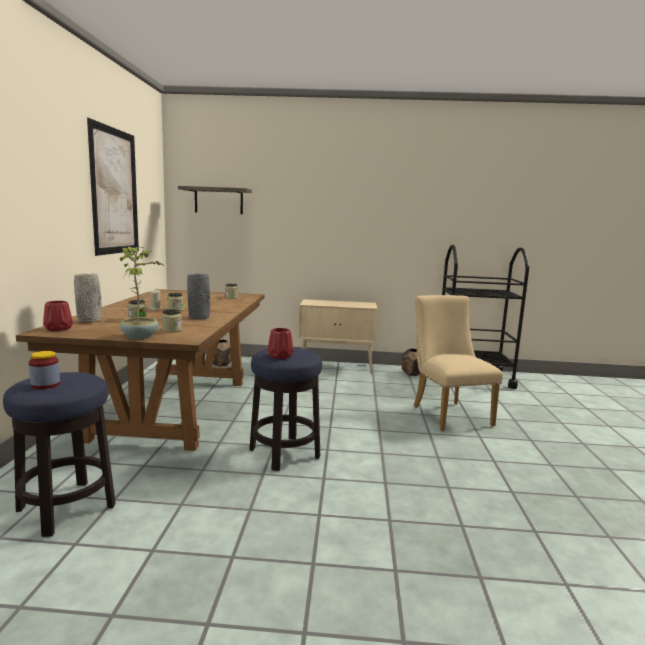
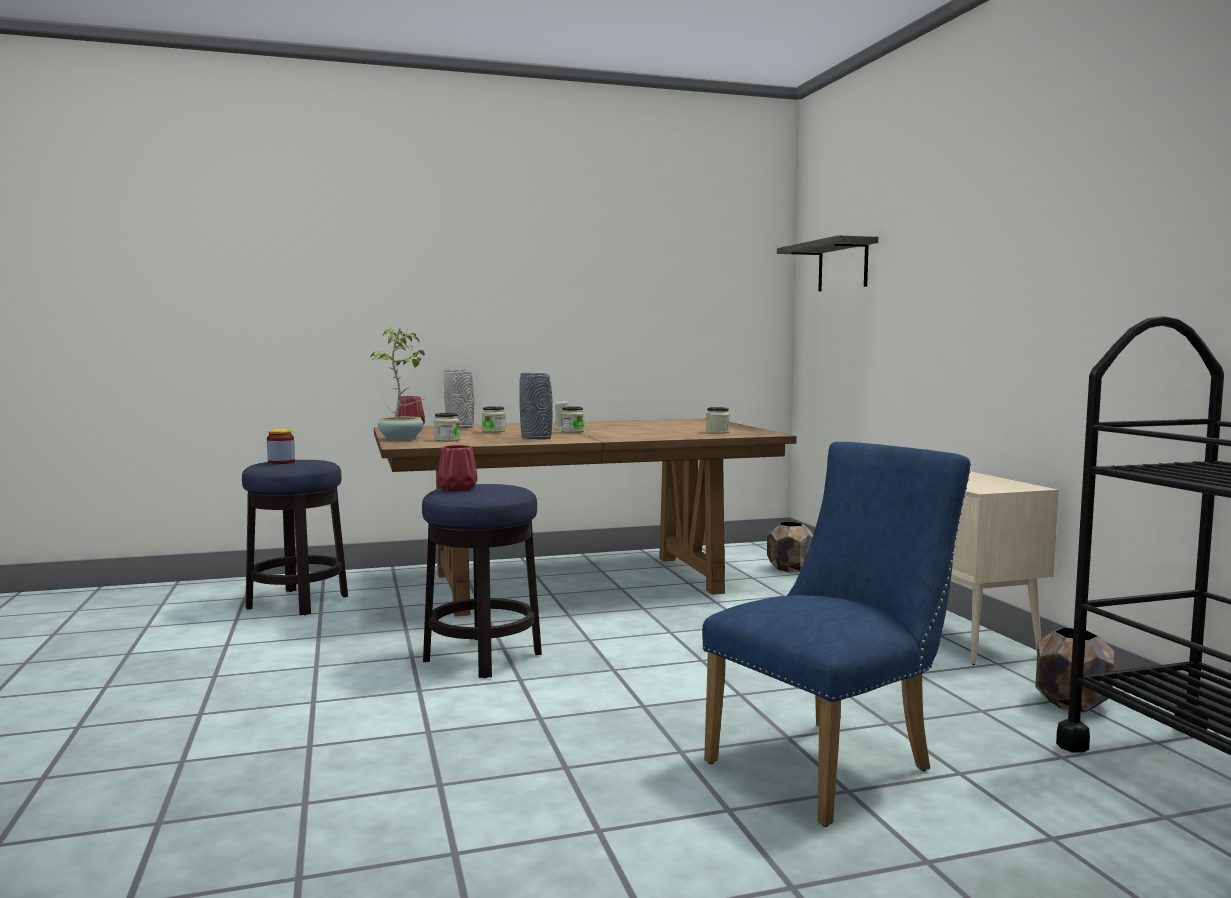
camera: 70 degrees right, 5 degrees down
(115, 191) = (628, 268): picture -> none
(448, 414) = (832, 764): beige chair -> blue chair

